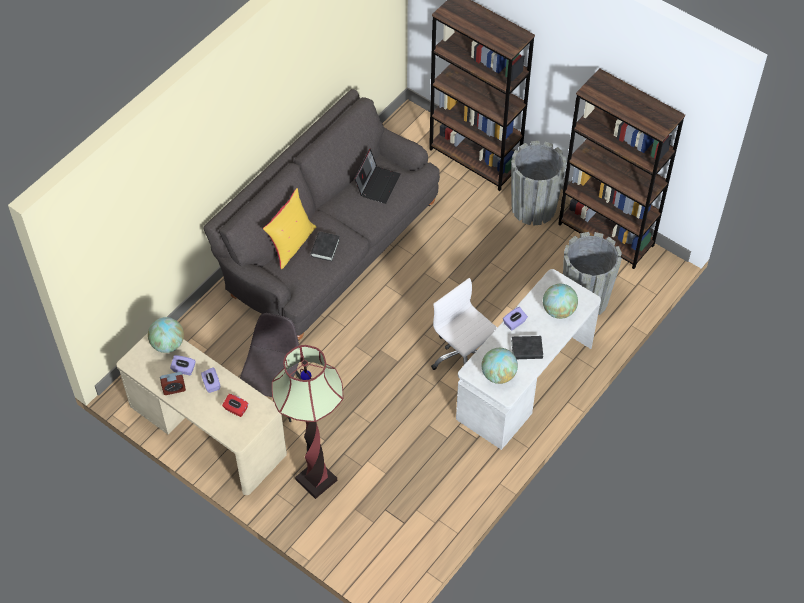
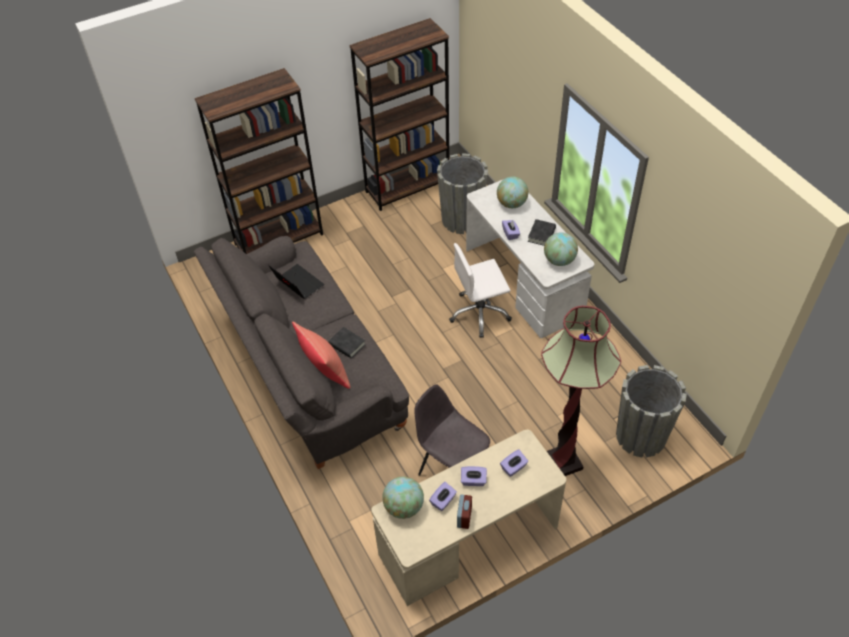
camera: 65 degrees left, 5 degrees down
(236, 409) = (513, 467): red tissue box -> purple tissue box
(291, 244) = (324, 371): yellow pillow -> red pillow
(533, 208) = (354, 220): grey planter -> grey planter (640, 436)

